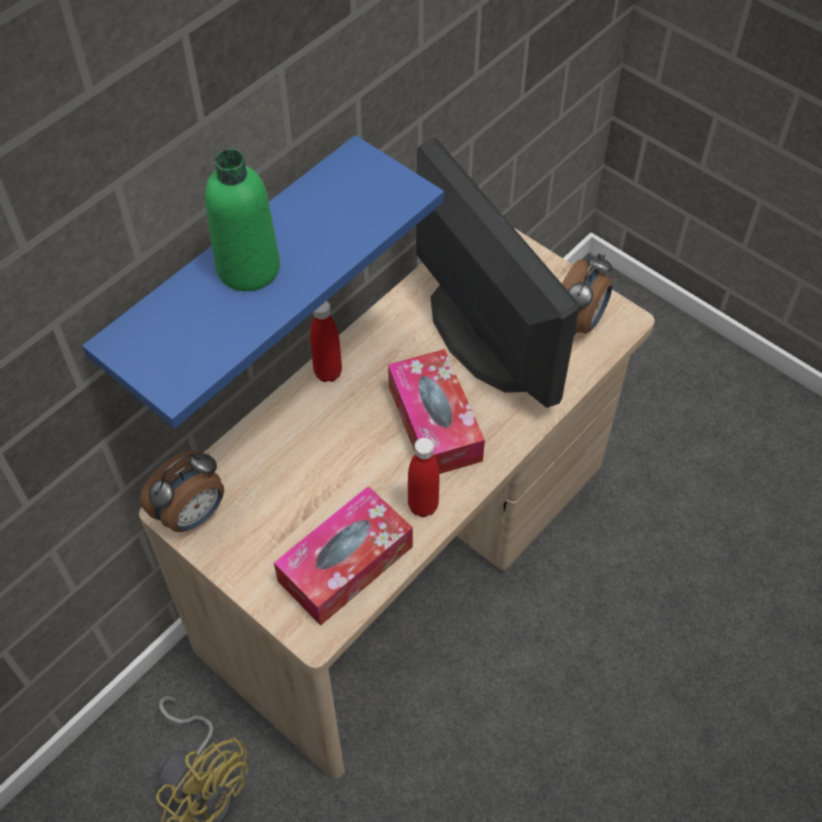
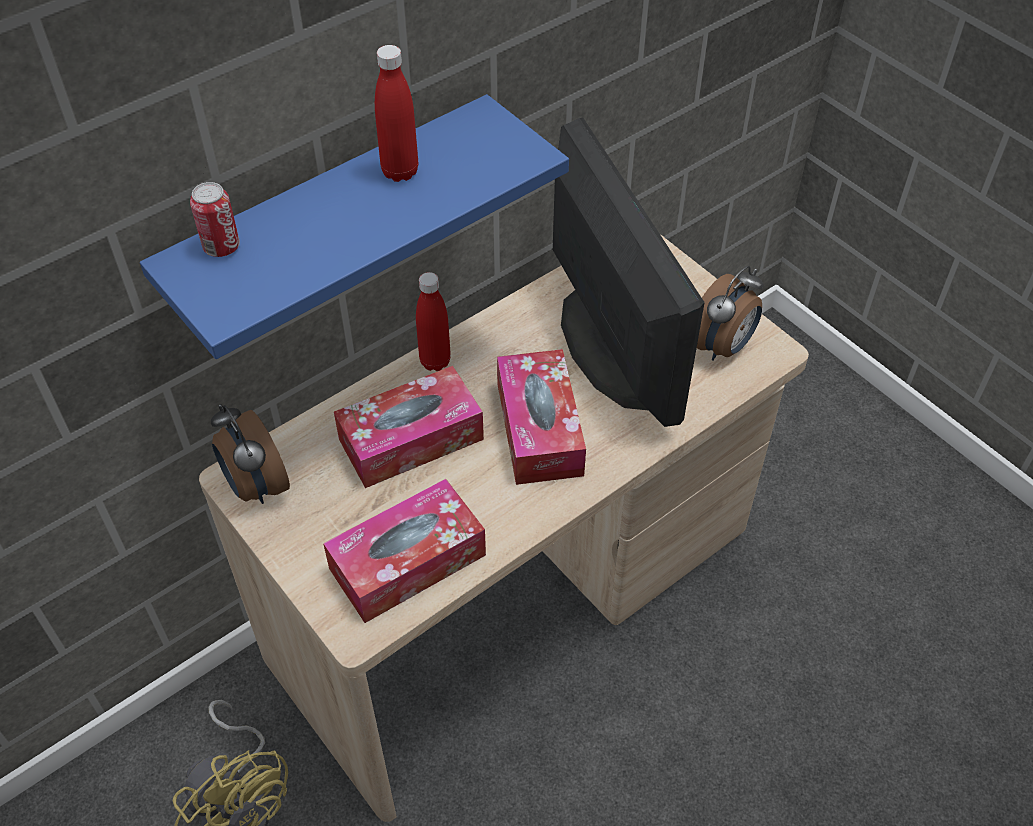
camera: 10 degrees right, 5 degrees down
(154, 321) = (221, 247): none -> can
(192, 514) = (255, 486): alarm clock -> alarm clock turned 90 degrees clockwise
(248, 268) = (336, 208): green bottle -> none
(323, 450) = (411, 439): none -> tissue box
(423, 506) = (507, 513): red bottle -> red bottle (400, 172)

